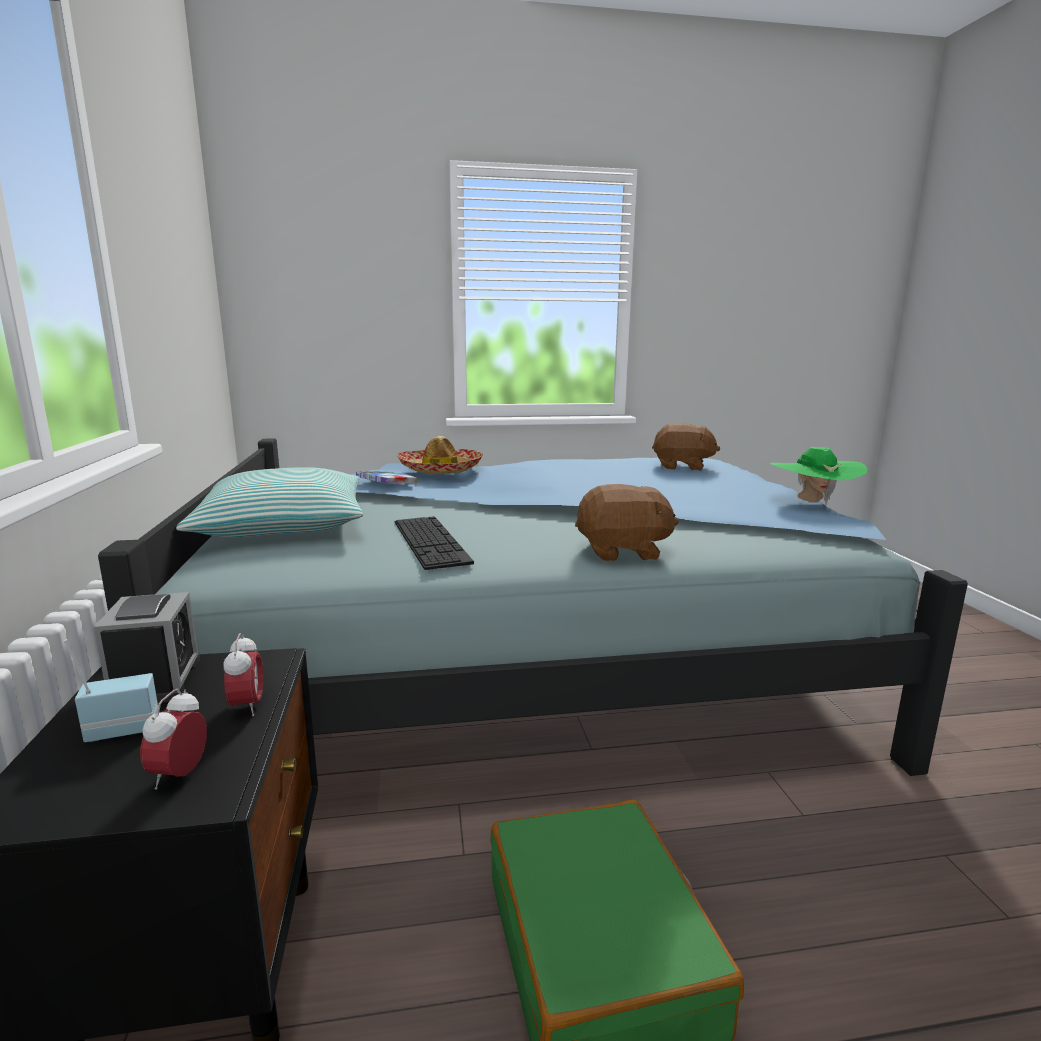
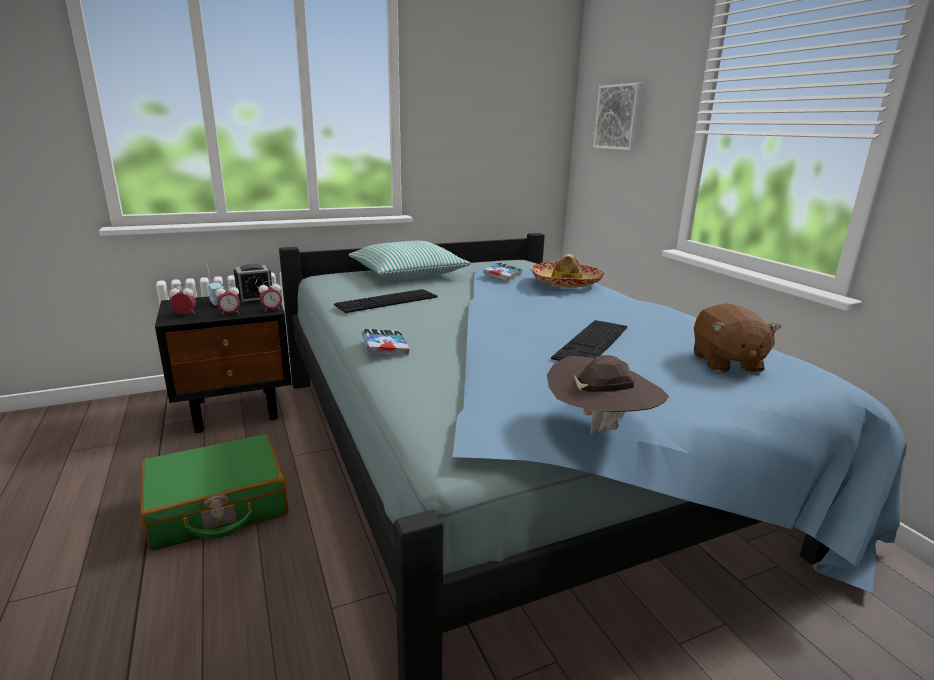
camera: 75 degrees right, 5 degrees up
(270, 659) = (272, 310): none -> alarm clock
(324, 280) = (620, 117): none -> picture
(623, 552) = (385, 347): brown plush toy -> book
(639, 484) = (591, 342): none -> keyboard
(812, 502) = (600, 427): green hat -> brown hat

